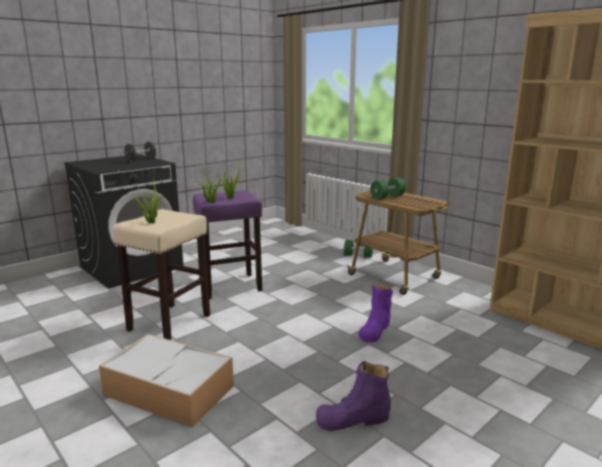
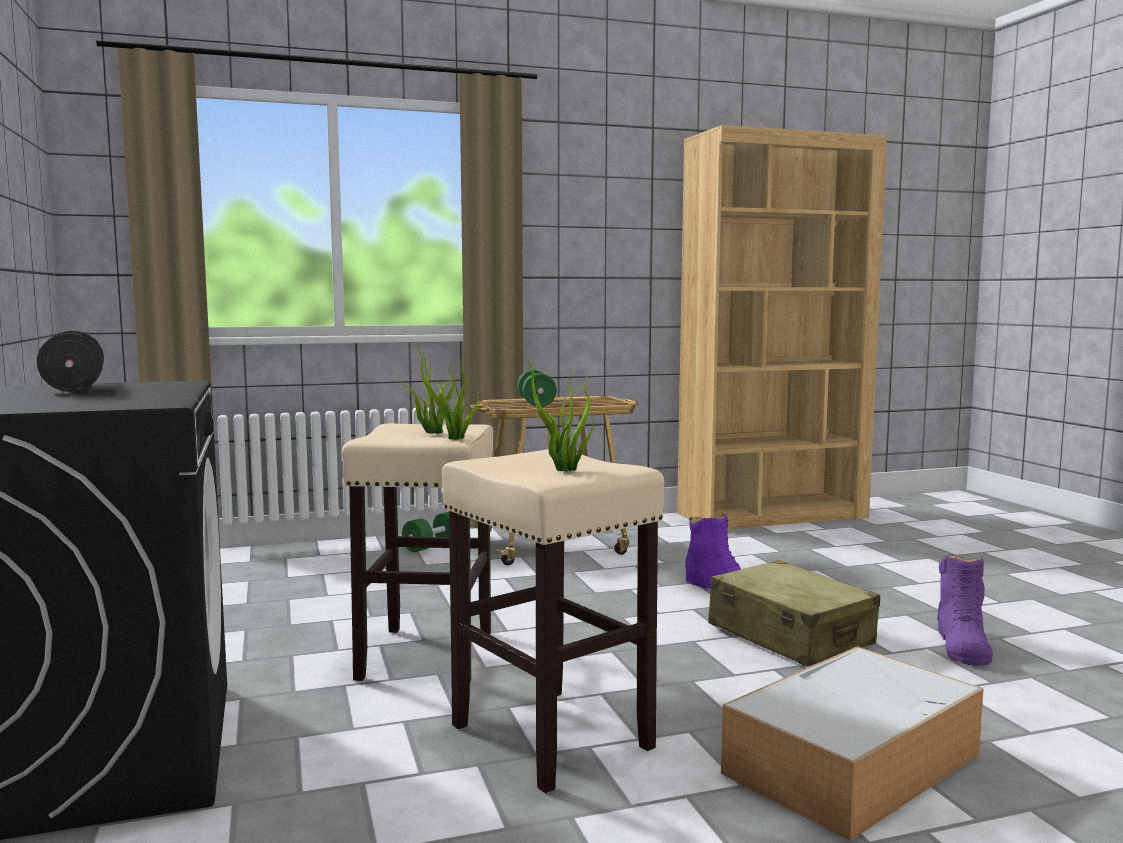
camera: 65 degrees left, 10 degrees down
(231, 286) = (426, 654): purple stool -> beige stool
(318, 358) = (790, 635): none -> beige suitcase

